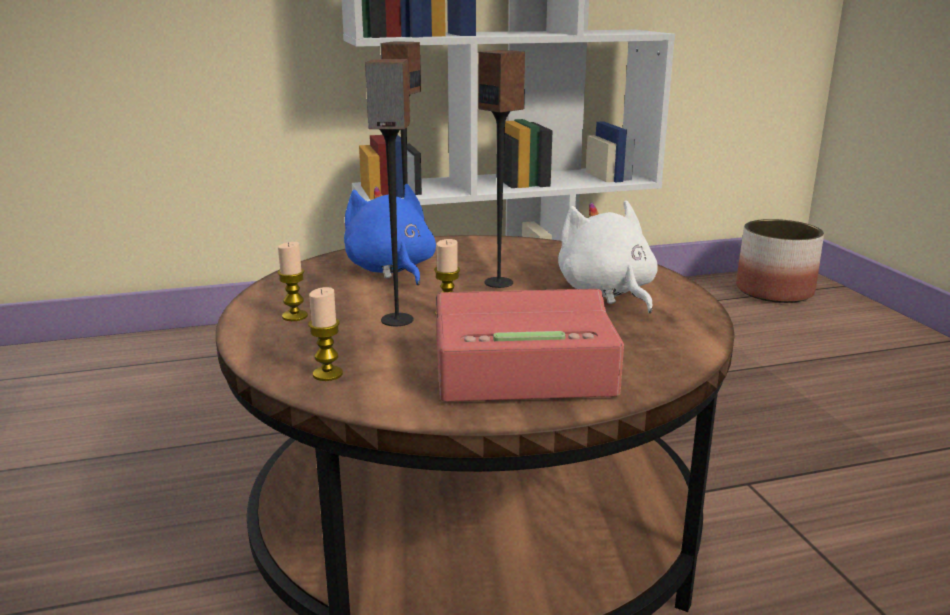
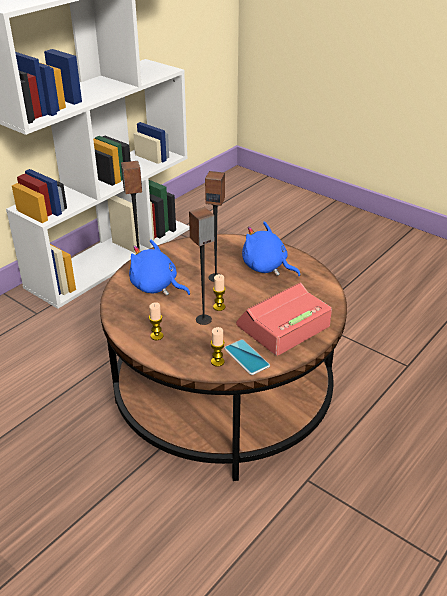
camera: 35 degrees left, 15 degrees up
(385, 386) = (246, 357): none -> phone
(607, 293) = (266, 267): white plush toy -> blue plush toy
(775, 291) = (238, 191): planter -> none

